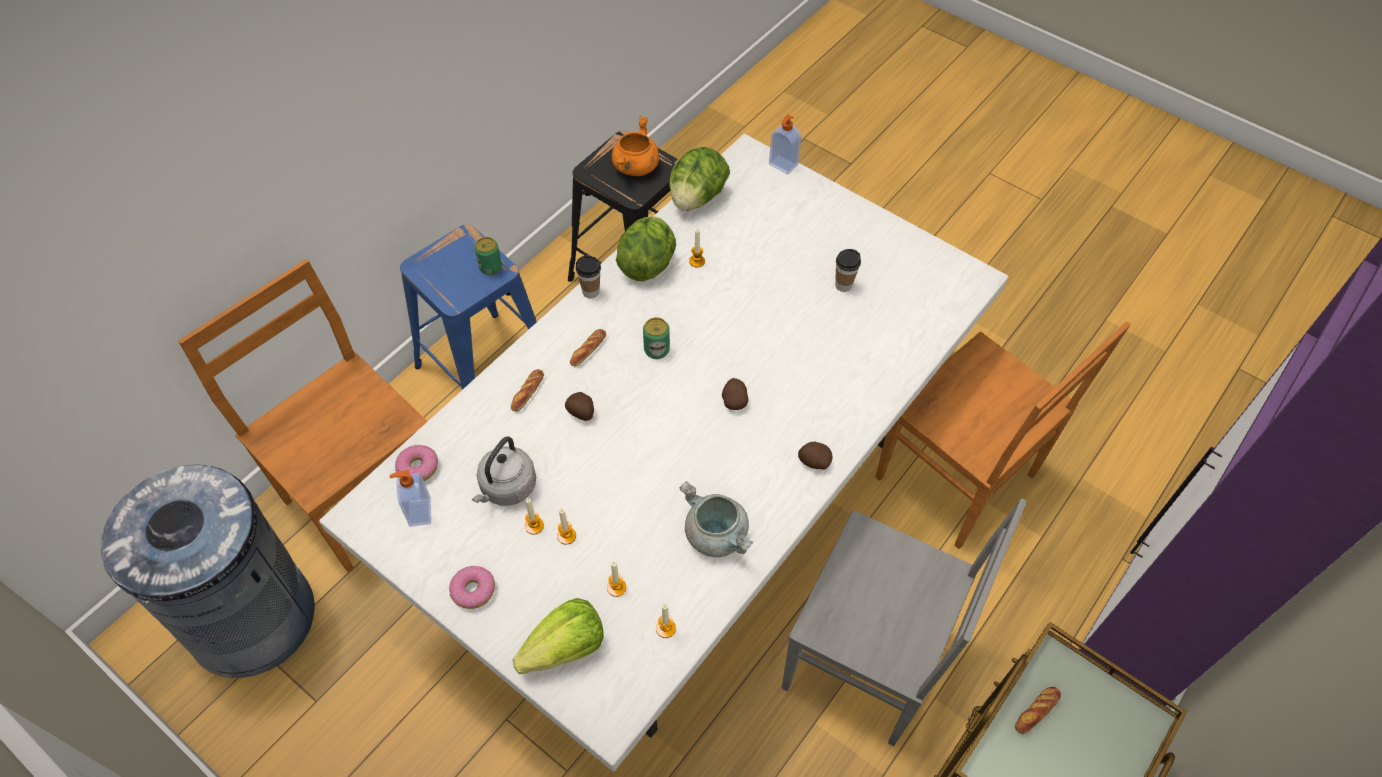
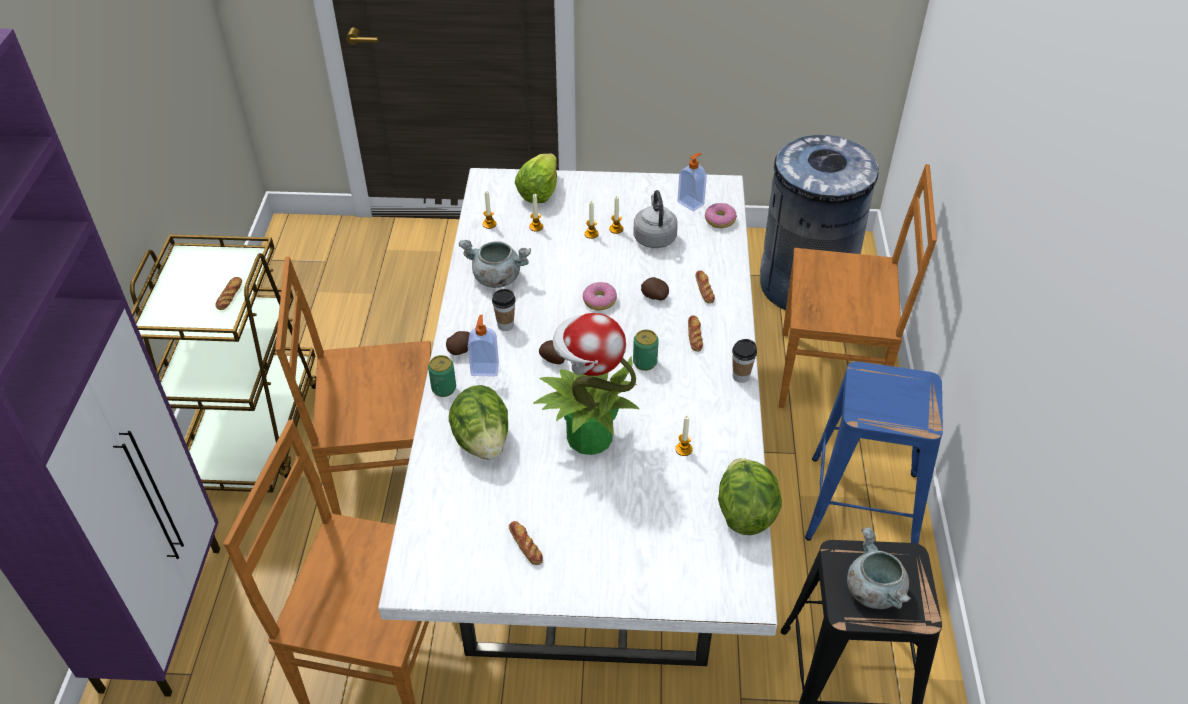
camera: 145 degrees right, 10 degrees down
(473, 591) = (617, 189): donut -> donut (599, 301)
(490, 267) = (871, 413): can -> can (444, 388)
(636, 167) = (873, 590): orange cooking pot -> grey cooking pot
(647, 264) = (722, 423): lettuce -> lettuce (482, 441)
(763, 312) = (587, 436): none -> potted plant
(782, 165) = (699, 604): soap dispenser -> soap dispenser (485, 369)
(843, 285) = (536, 501): cup -> cup (505, 325)
(869, 661) = (385, 473): grey chair -> brown chair
(874, 259) = (525, 545): none -> bread

